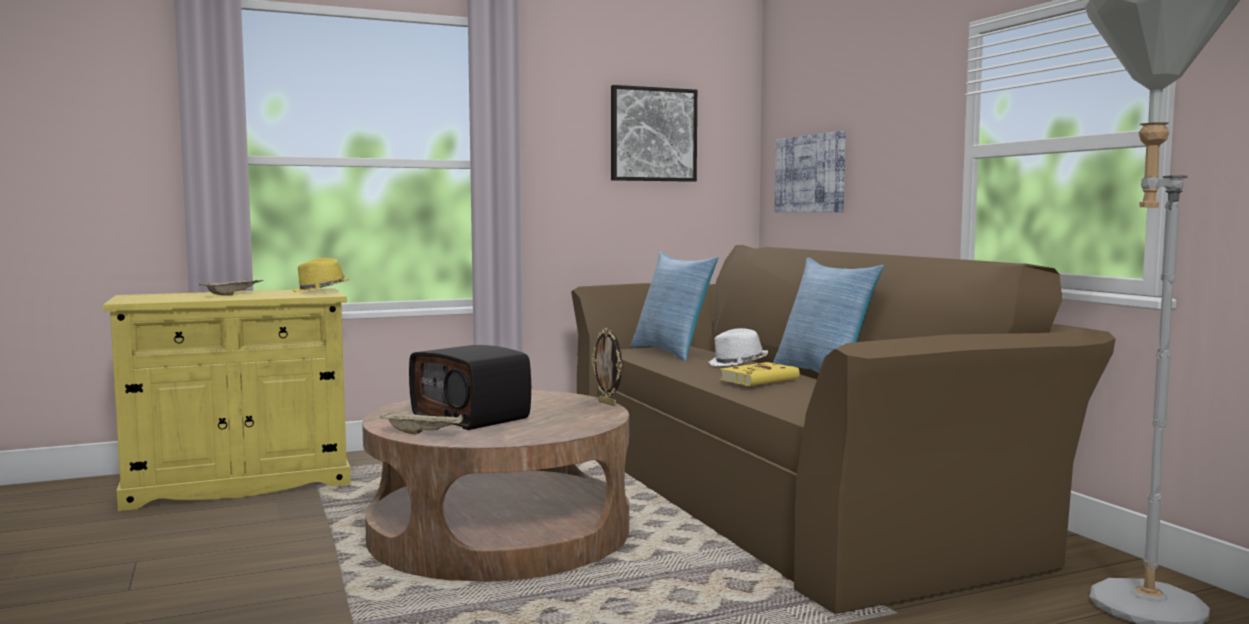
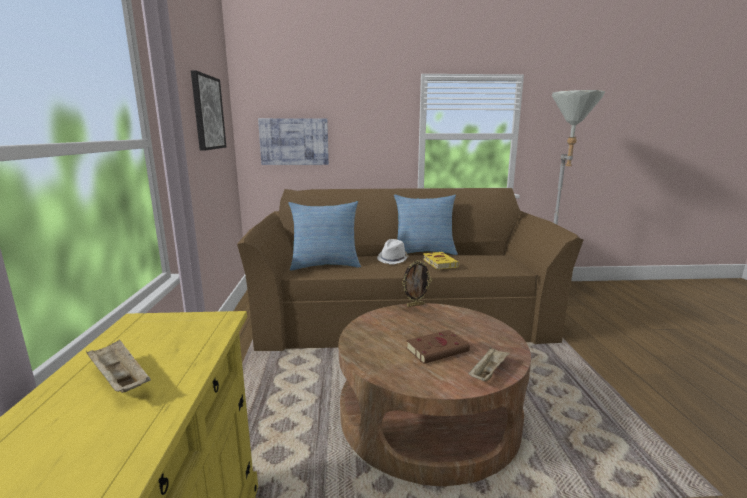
camera: 70 degrees left, 10 degrees up
(321, 291) = (164, 321): yellow hat -> none
(472, 417) = (438, 349): radio -> brown book

